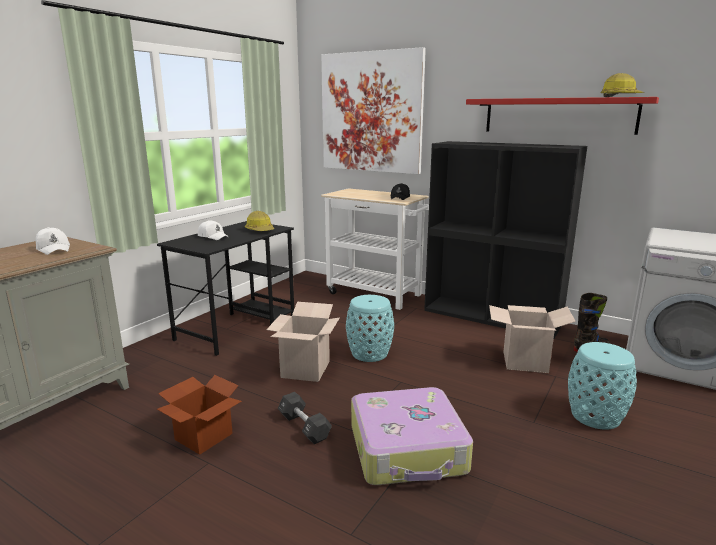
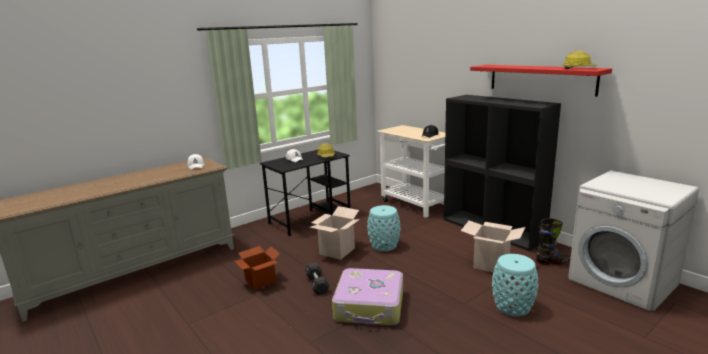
camera: 20 degrees right, 0 degrees up
(371, 112) = (417, 71): picture -> none

